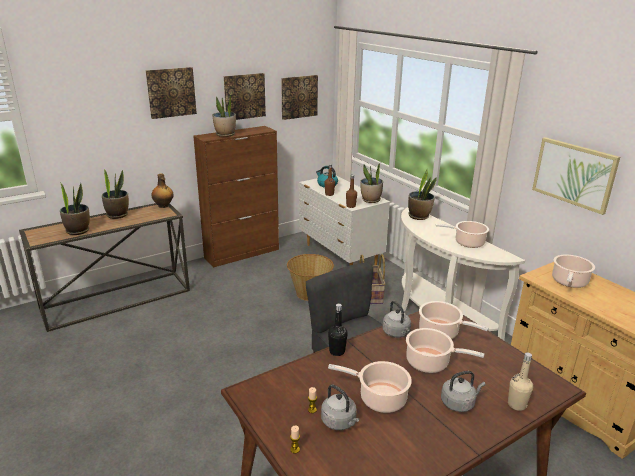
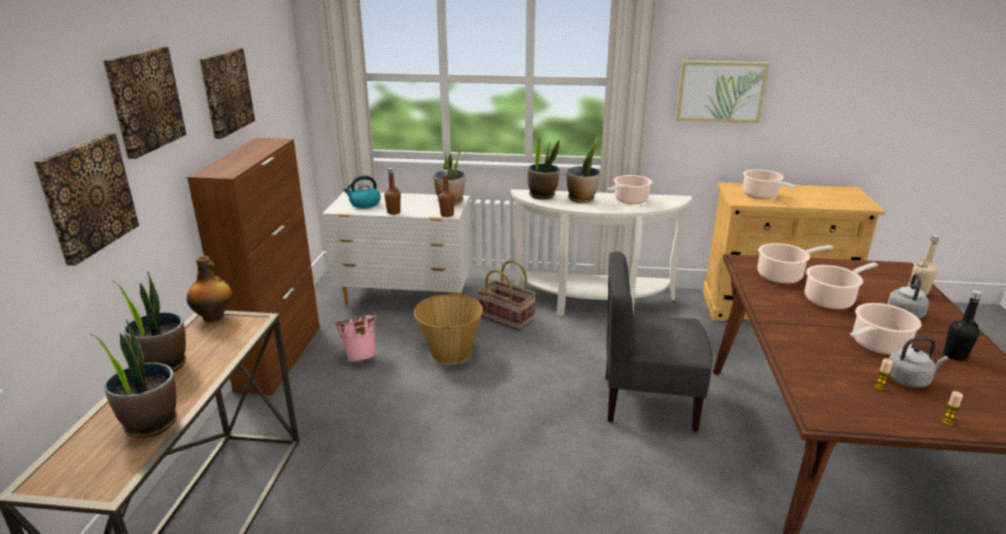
camera: 50 degrees left, 0 degrees up
(225, 135) = (239, 162): potted plant -> potted plant (582, 199)
(270, 271) = (360, 356): none -> pink bucket
(299, 96) = (274, 83): picture -> picture (87, 196)
(337, 351) = (776, 335): black bottle -> black bottle (955, 356)
(396, 333) = (766, 294): grey kettle -> none

